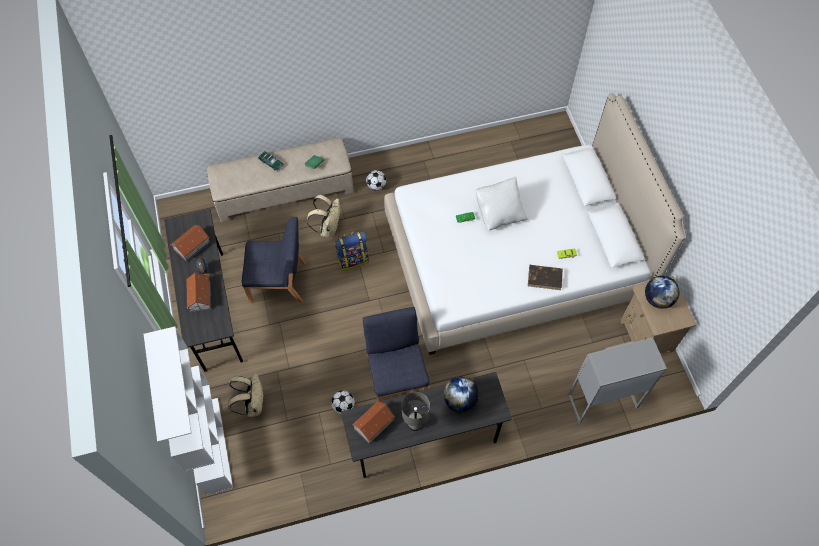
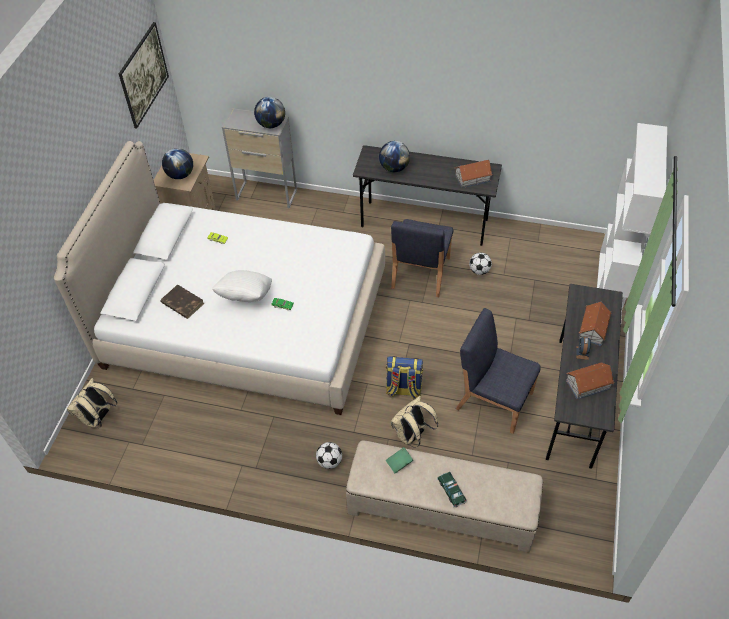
camera: 150 degrees left, 10 degrees down
(252, 404) = (562, 303): beige backpack -> beige backpack (98, 418)
(415, 423) = (439, 167): grey table lamp -> none
(545, 278) = (253, 229): brown book -> brown book (182, 303)
(607, 364) = (271, 124): none -> globe
(725, 275) = (147, 88): none -> picture

